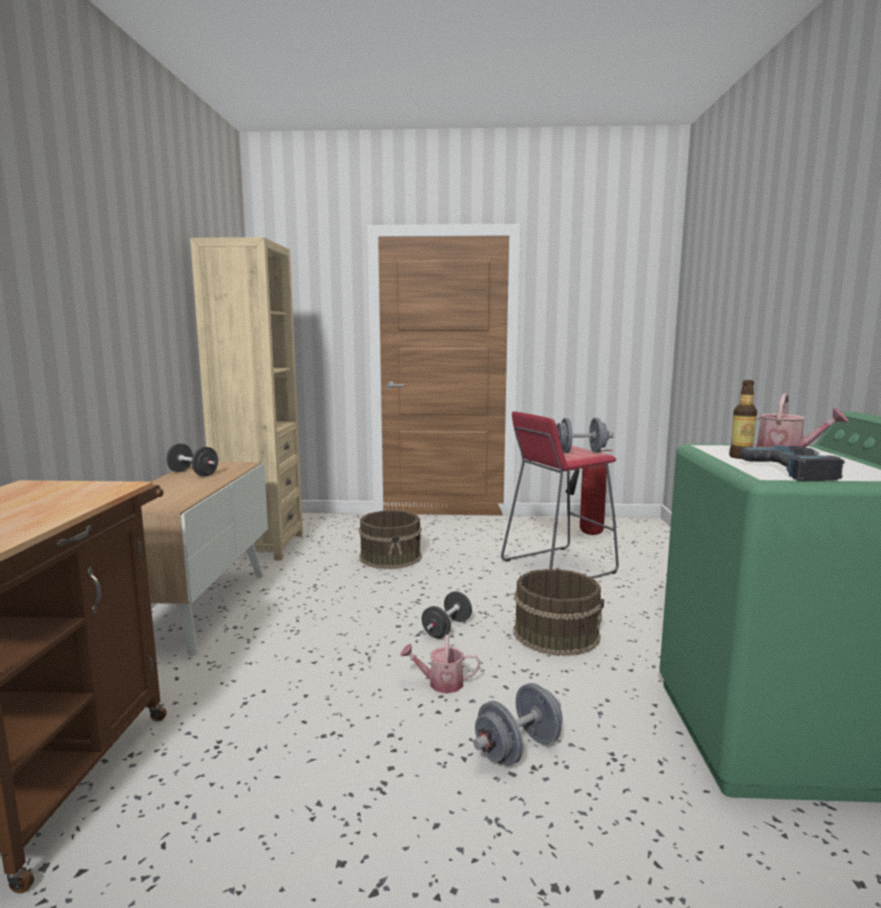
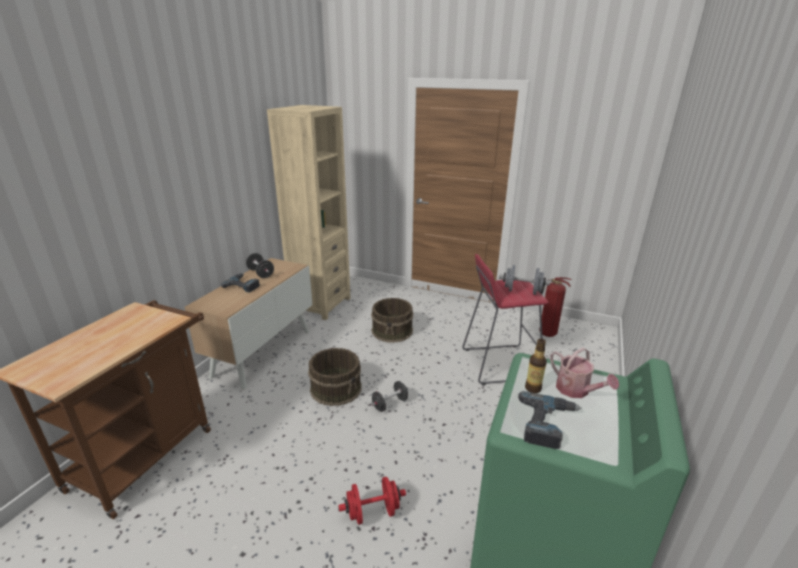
camera: 20 degrees right, 15 degrees up
(175, 485) = (243, 285): none -> power drill
(440, 683) = (360, 448): watering can -> none
(518, 749) = (373, 512): grey dumbbell -> red dumbbell
(556, 634) = (456, 426): brown bucket -> brown bucket (336, 388)

